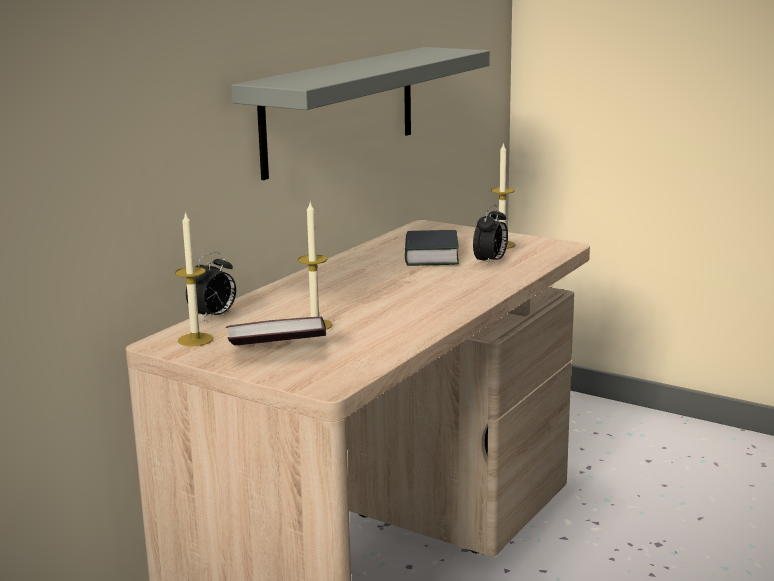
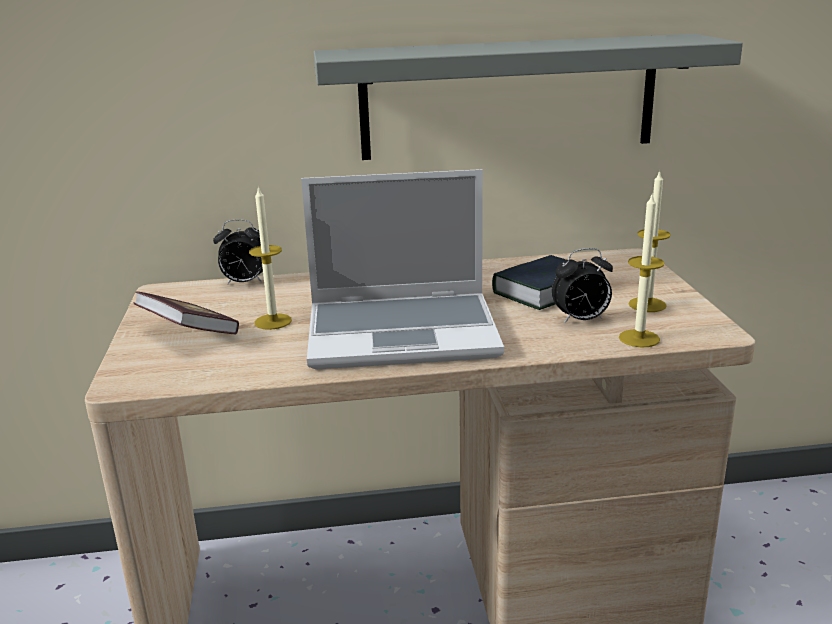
camera: 50 degrees right, 5 degrees up
(195, 339) = (183, 297): candle -> candle (639, 338)
(416, 300) = (404, 332): none -> laptop

